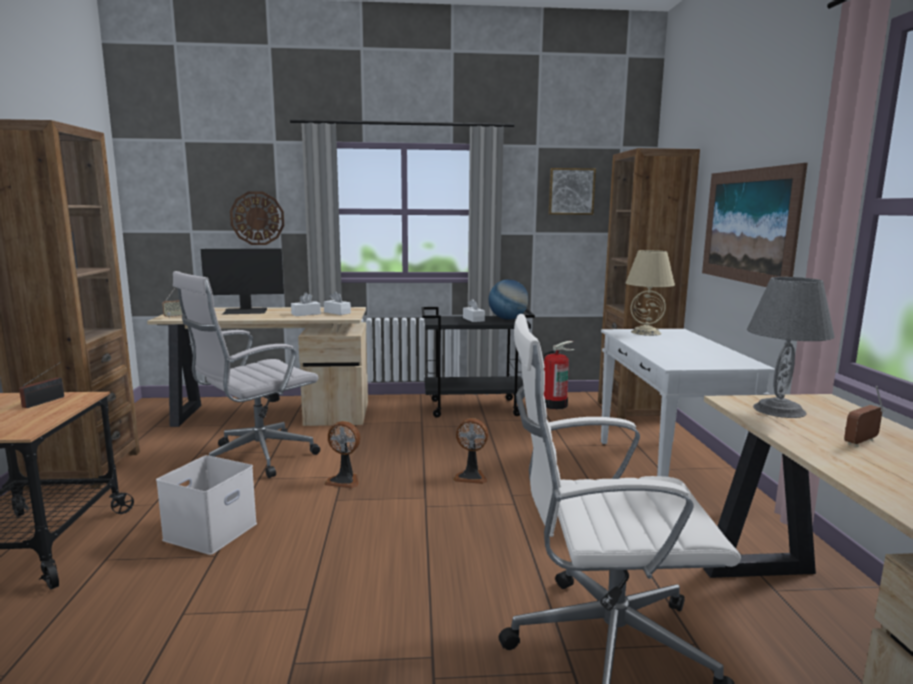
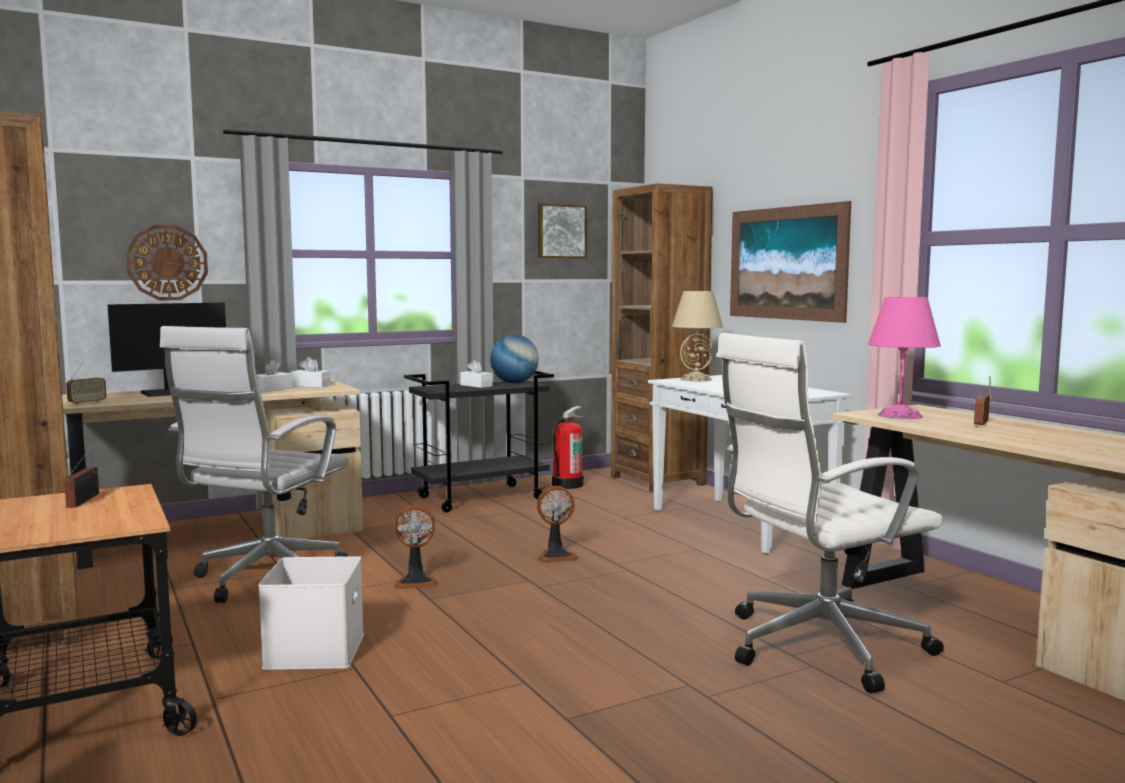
camera: 25 degrees left, 5 degrees down
(778, 409) = (899, 415): grey table lamp -> pink table lamp

